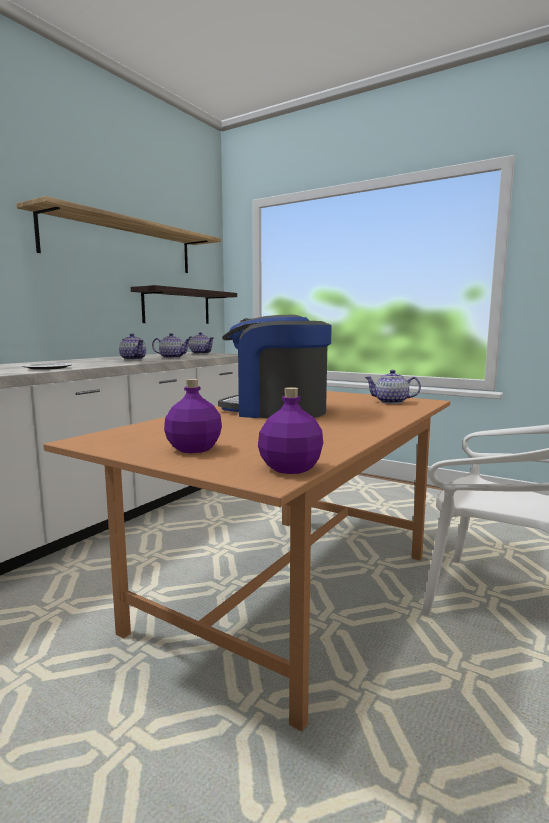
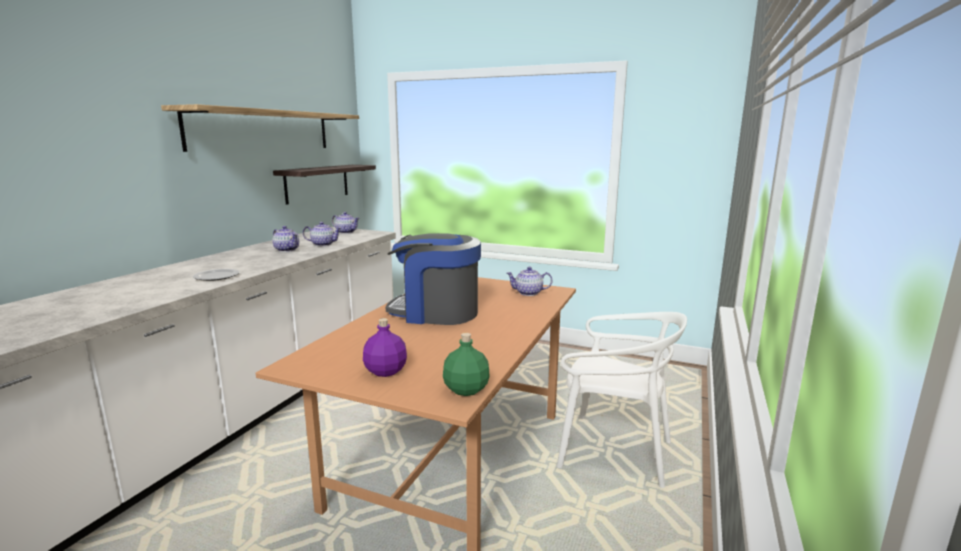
camera: 10 degrees left, 5 degrees up
(291, 468) = (466, 389): purple bottle -> green bottle

